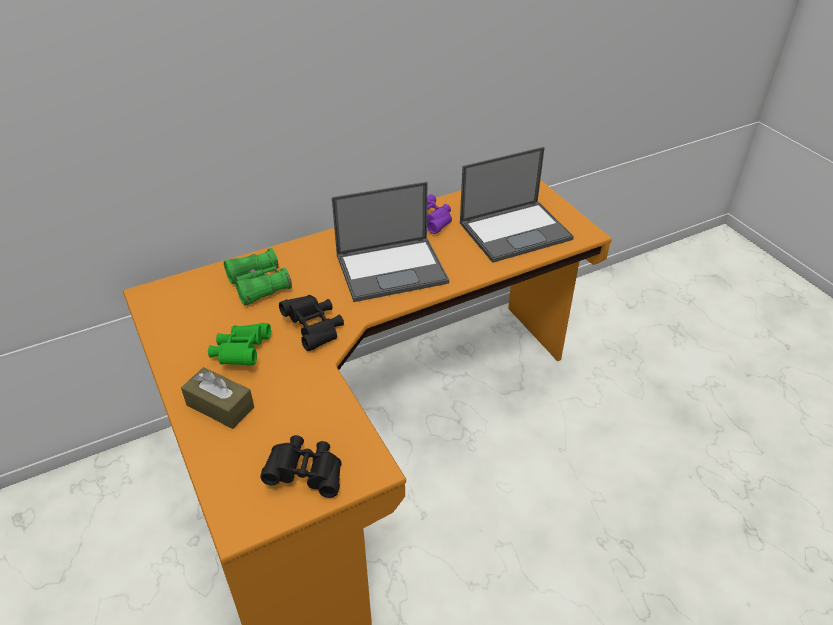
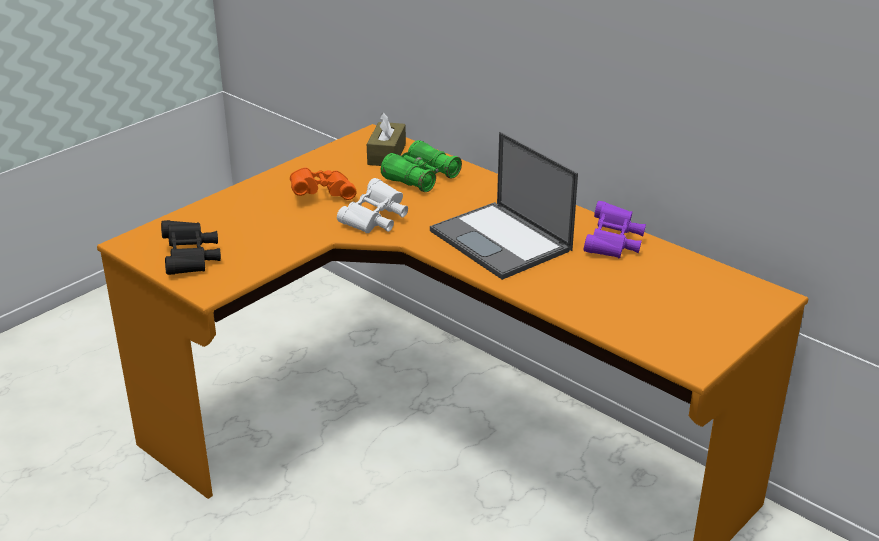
camera: 70 degrees right, 10 degrees down
(220, 406) = (253, 202): brown tissue box -> brown tissue box (386, 154)
(241, 353) = (322, 194): green binoculars -> orange binoculars
(314, 329) = (375, 220): black binoculars -> white binoculars
(516, 230) = (647, 308): laptop -> none

